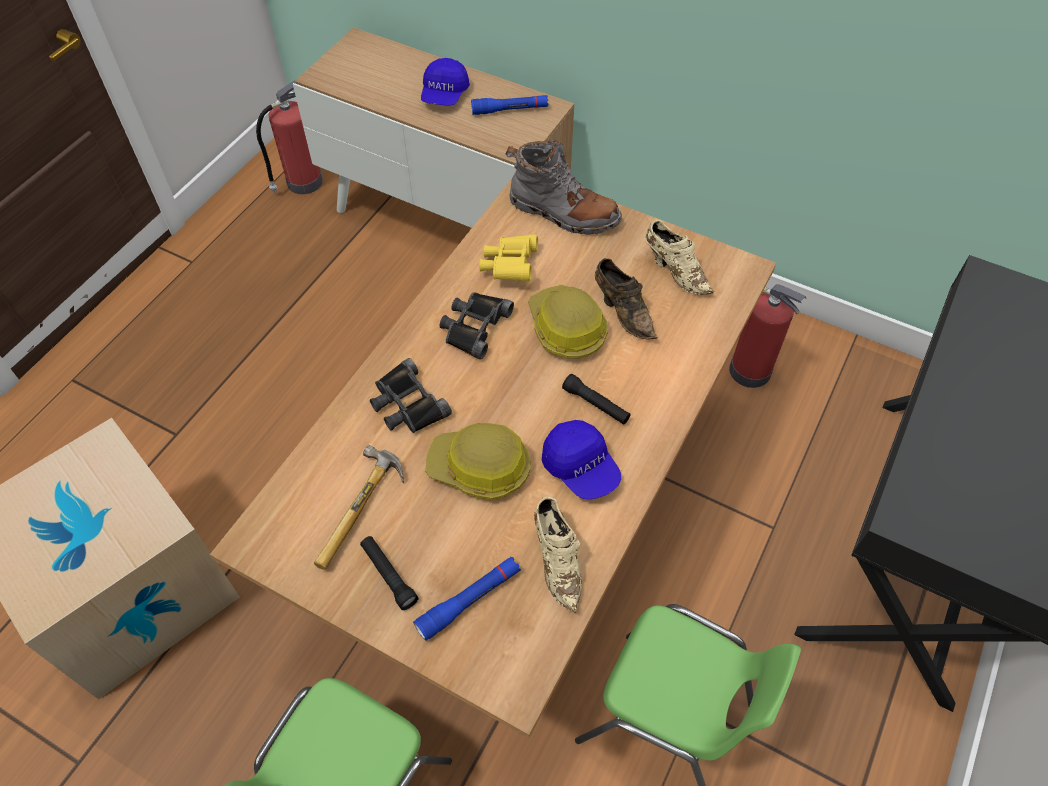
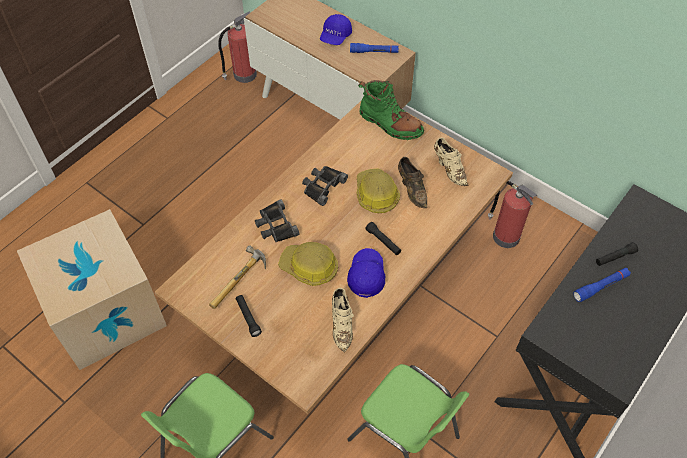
camera: 10 degrees right, 0 degrees up
(469, 600) = (289, 338): blue flashlight -> blue flashlight (601, 287)
(510, 267) = (351, 153): yellow binoculars -> none
(563, 213) = (390, 124): grey boot -> green boot
(581, 468) = (366, 276): blue cap -> blue cap turned 150 degrees counterclockwise
(978, 375) = (615, 257): none -> black flashlight

